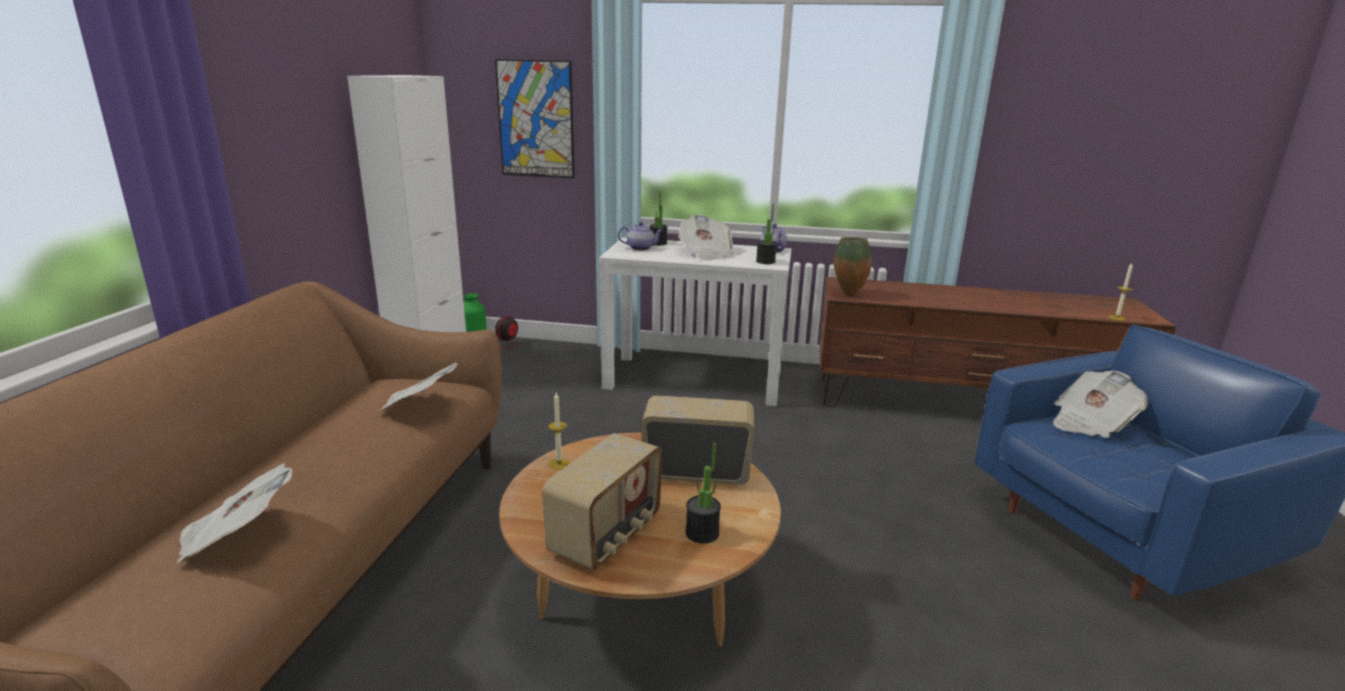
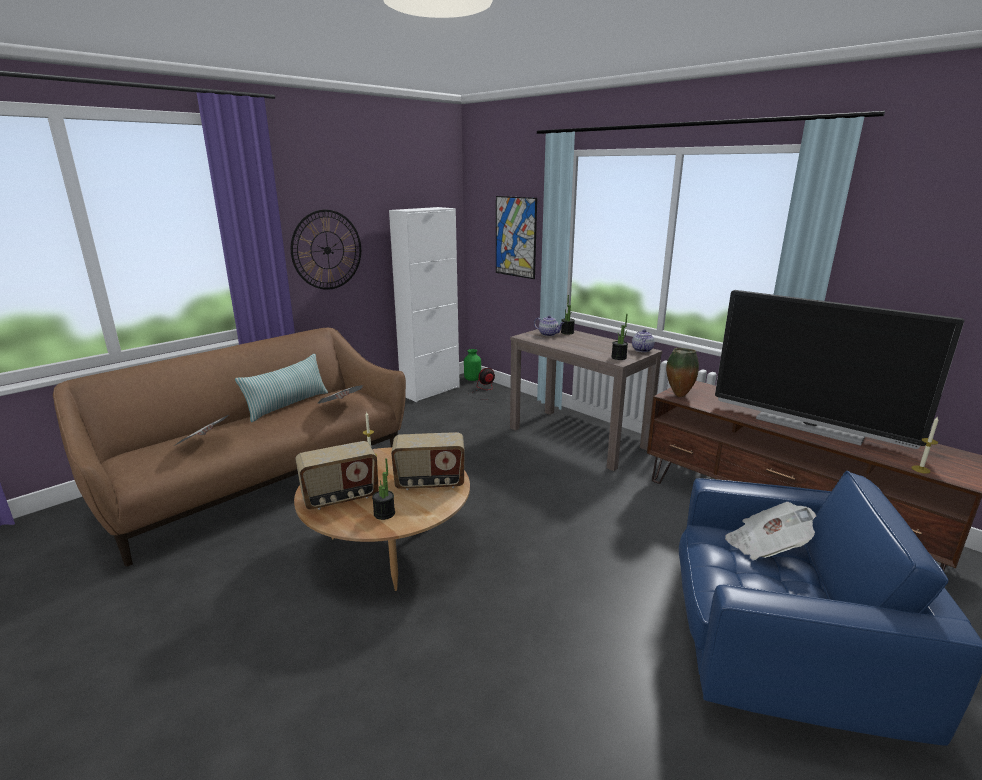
camera: 35 degrees right, 0 degrees up
(268, 144) = (327, 250): none -> wall clock
(314, 427) = (287, 405): none -> pillow
(695, 379) = (578, 438): white console table -> brown console table
(696, 472) = (430, 483): radio -> radio turned 135 degrees clockwise
(705, 253) = (586, 344): newspaper -> none
(993, 301) = (809, 426): none -> television

